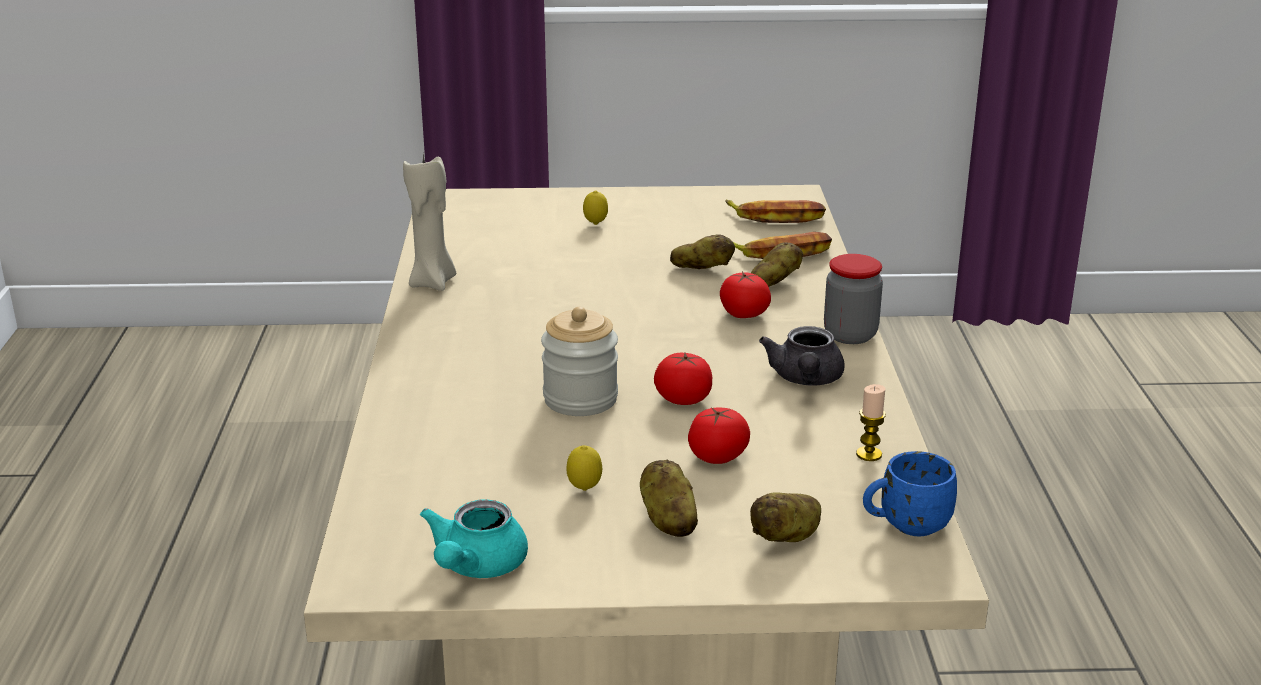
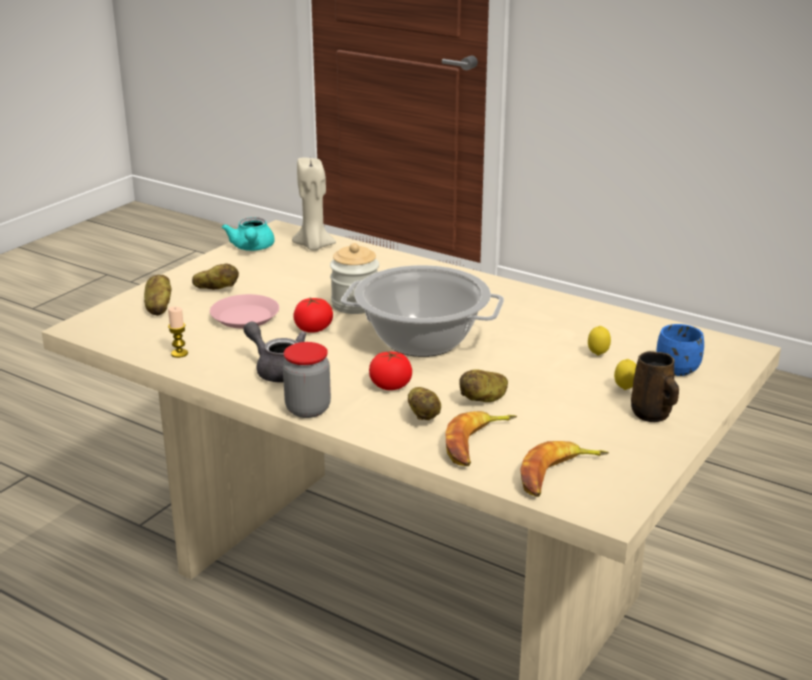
camera: 125 degrees right, 0 degrees up
(433, 282) = (571, 308): beige candle -> beige candle (314, 246)
(475, 566) = (252, 248): turquoise teapot -> turquoise teapot turned 150 degrees counterclockwise
(584, 490) = (270, 281): lemon -> lemon (598, 355)
(624, 331) = (421, 340): none -> cooking pot
(627, 207) = (652, 415): none -> brown mug
(717, 456) = (245, 317): tomato -> pink plate
(905, 525) = (115, 336): blue mug -> blue mug (679, 366)

